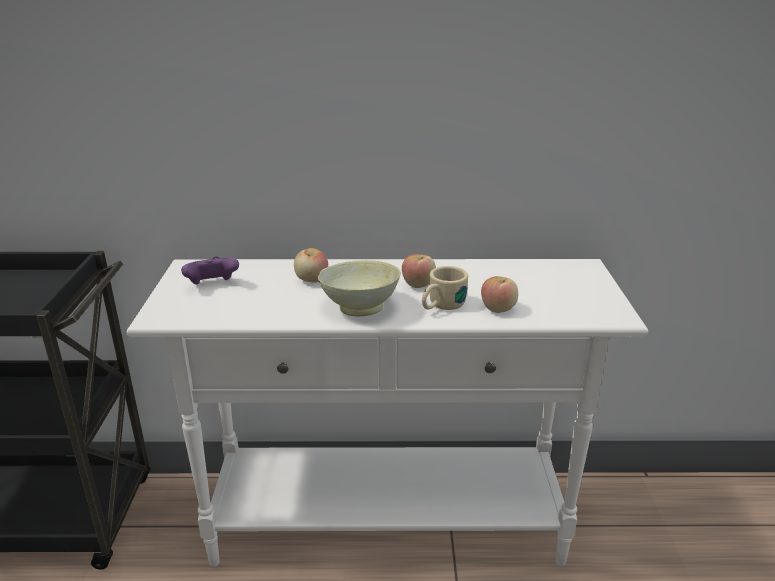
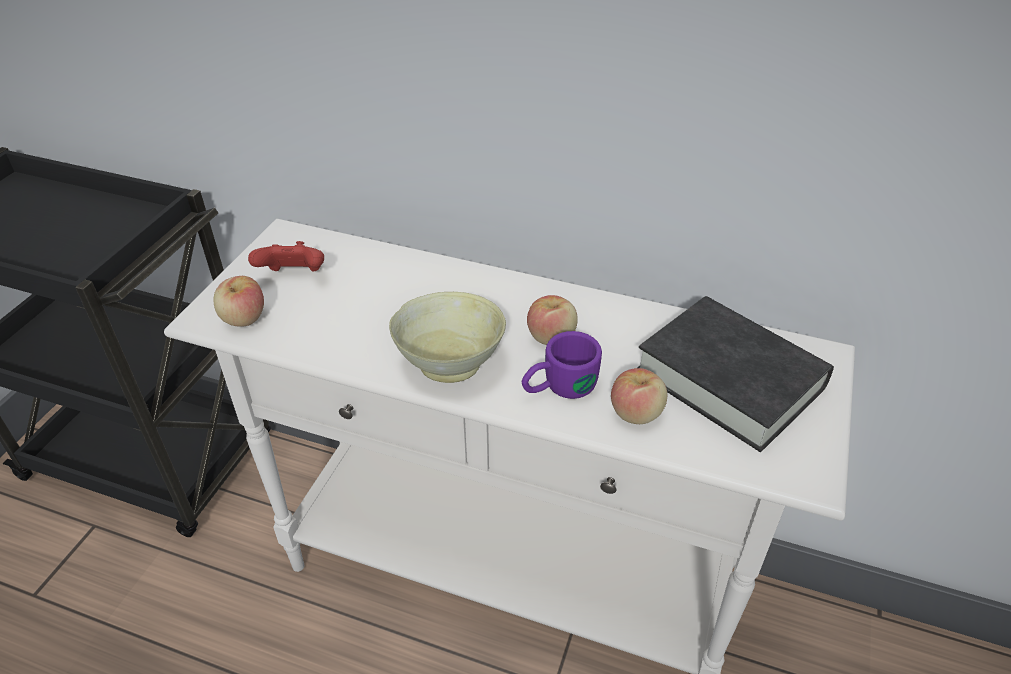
camera: 20 degrees right, 15 degrees up
(212, 285) = (294, 276): purple game controller -> red game controller
(311, 280) = (417, 295): apple -> apple (244, 318)
(441, 306) = (558, 388): beige mug -> purple mug
(542, 284) = (729, 380): none -> black book

